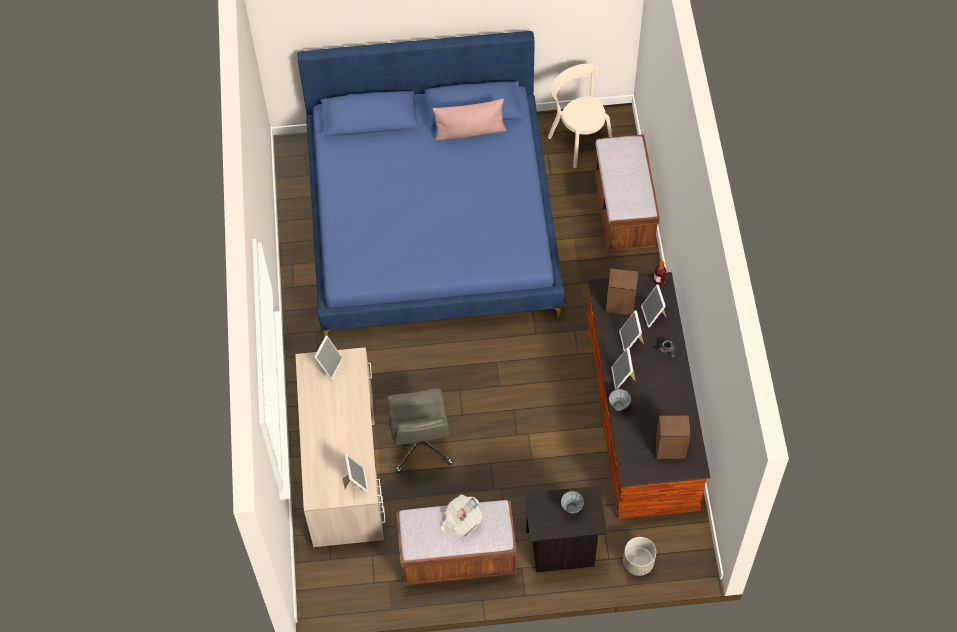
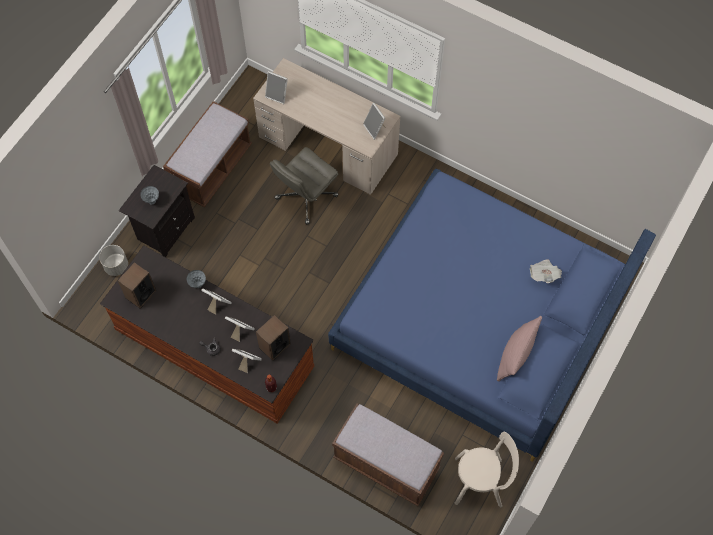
camera: 125 degrees right, 5 degrees up
(421, 444) = (306, 197): grey office chair -> grey office chair turned 75 degrees counterclockwise
(461, 521) = (208, 146): newspaper -> newspaper (544, 274)

